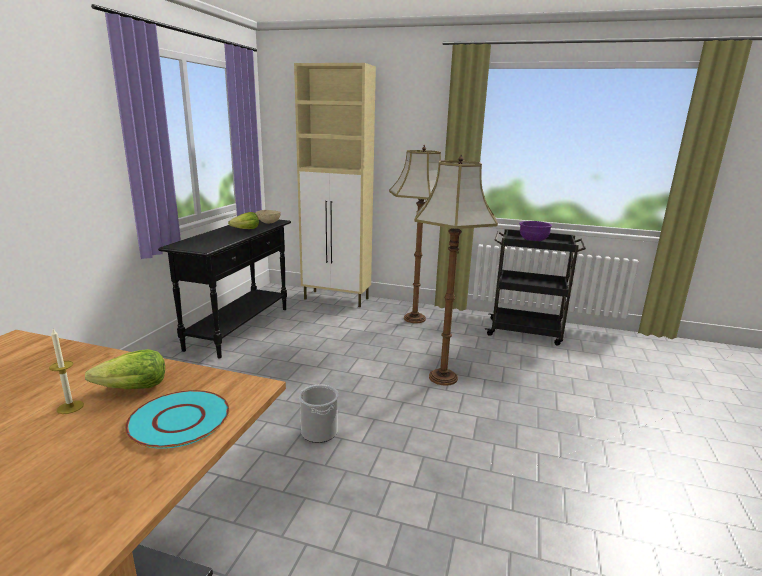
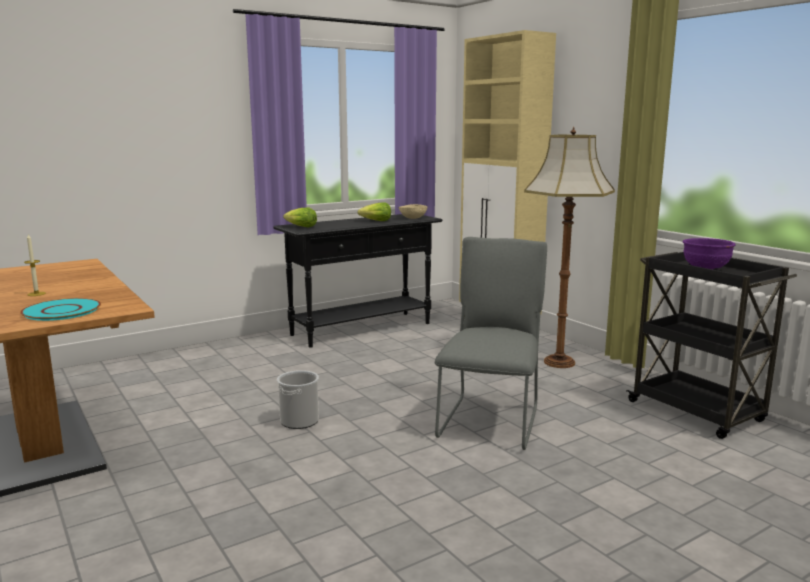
camera: 40 degrees right, 5 degrees down
(132, 389) = (77, 294): lettuce -> lettuce (301, 227)
(442, 377) = (490, 420): floor lamp -> grey chair

